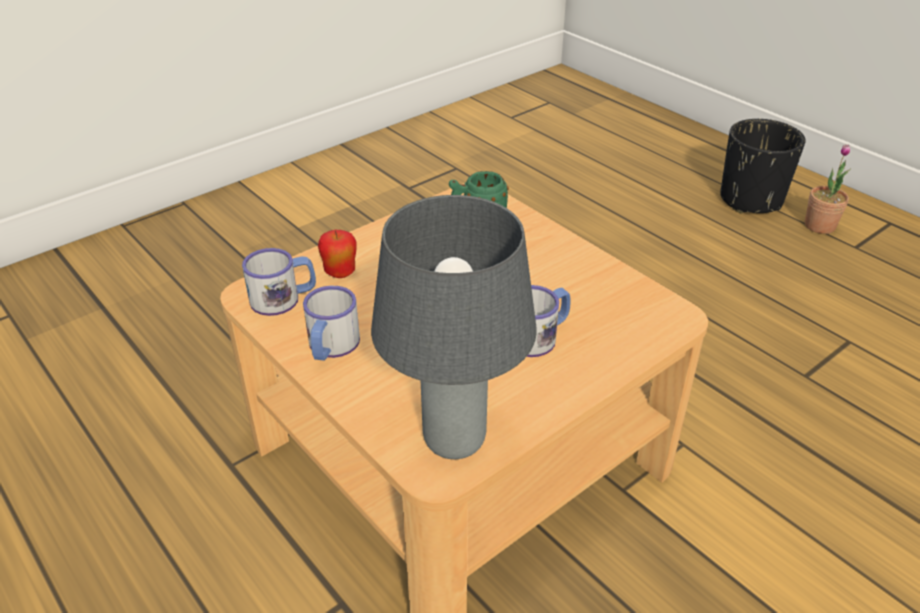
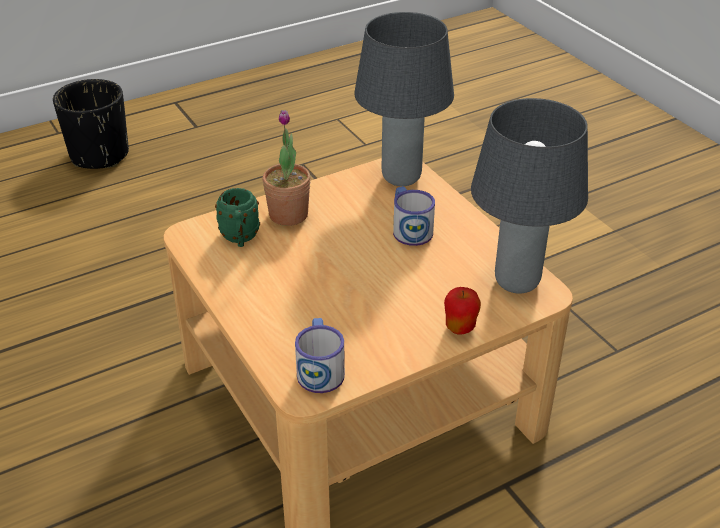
camera: 80 degrees left, 0 degrees up
(331, 347) = (399, 340): mug -> none
(340, 273) = (290, 329): apple -> apple (460, 328)
(645, 320) = (402, 178): none -> grey table lamp
(819, 226) = (159, 133): potted plant -> potted plant (288, 215)

